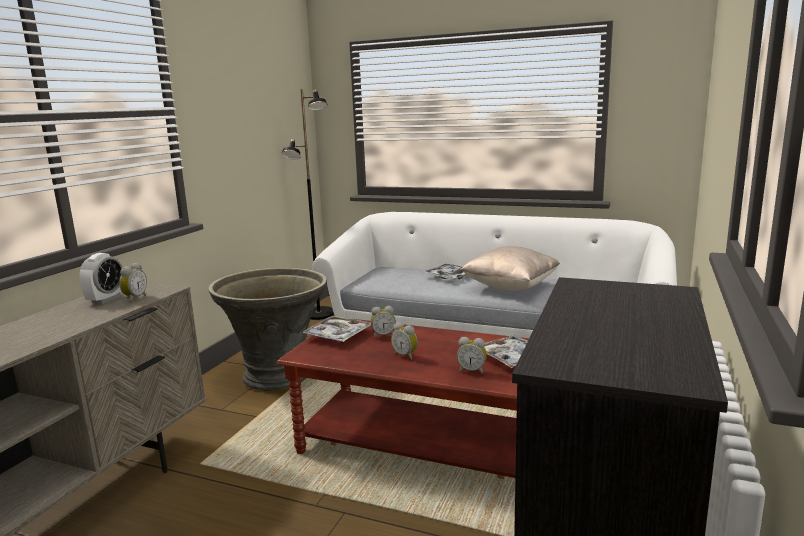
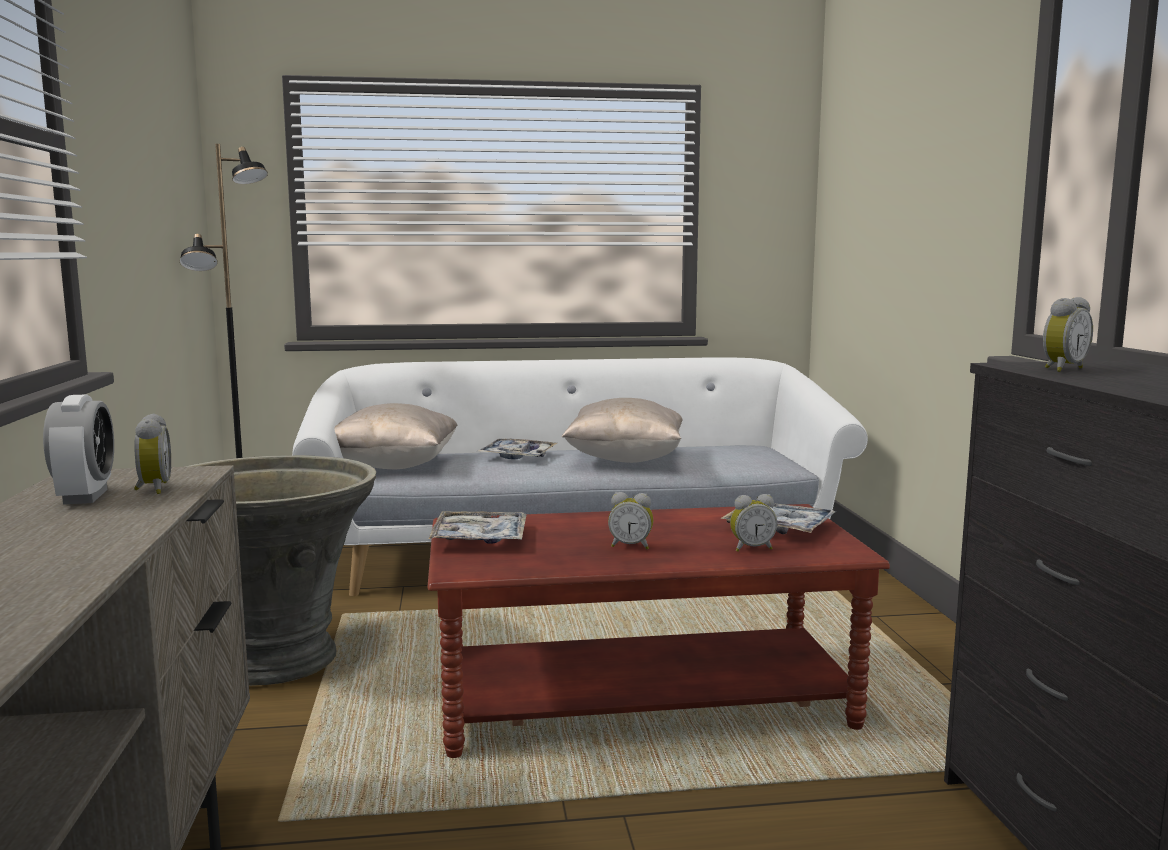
camera: 30 degrees left, 5 degrees down
(378, 275) = (393, 466): none -> beige pillow
(383, 335) = (554, 529): alarm clock -> alarm clock (1061, 369)

